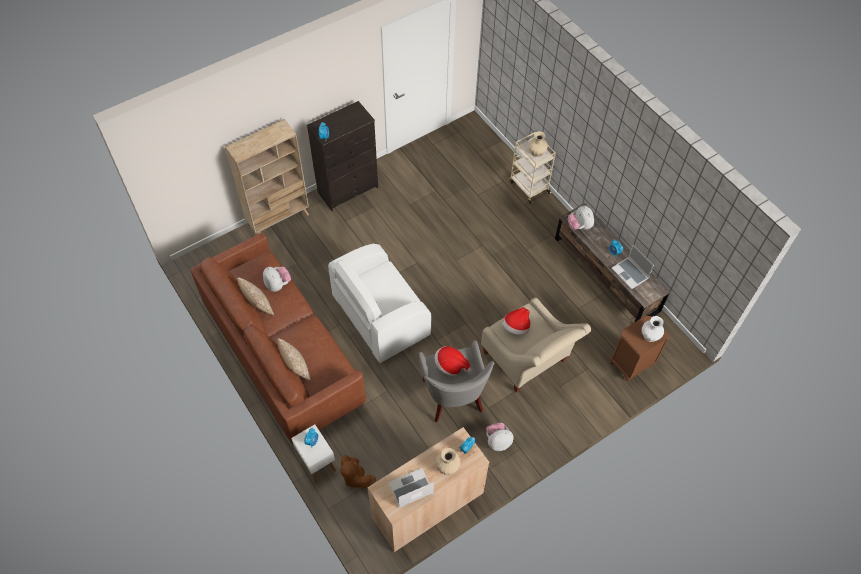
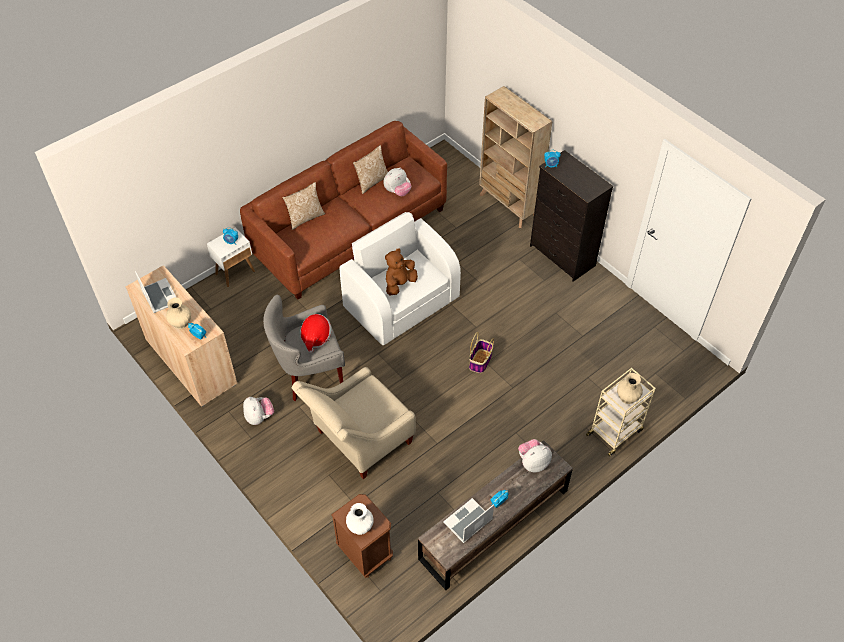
camera: 85 degrees right, 5 degrees down
(356, 477) = (221, 303): brown plush toy -> brown plush toy (399, 284)
(454, 264) = (480, 362): none -> basket
(516, 327) = (373, 399): hat -> none

